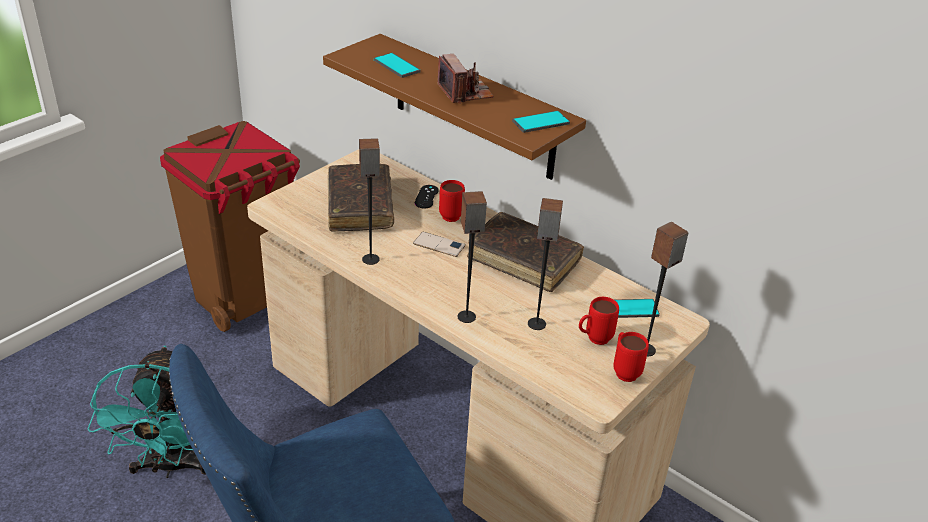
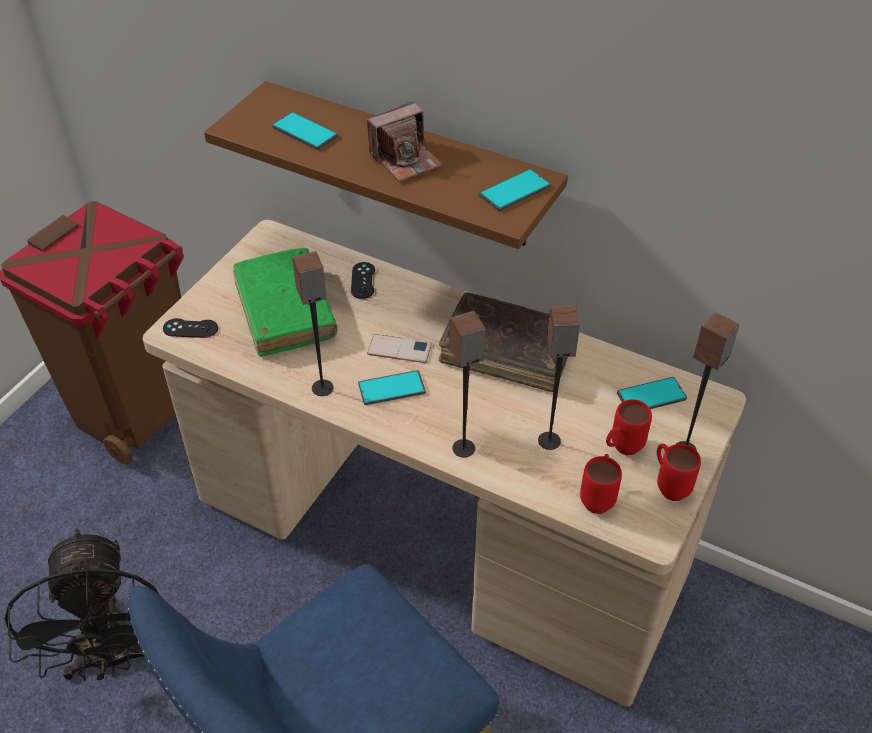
camera: 10 degrees left, 10 degrees up
(170, 466) = (113, 660): turquoise fan -> black fan
(285, 205) = (190, 328): none -> black game controller
(360, 206) = (285, 311): brown book -> green book
(424, 268) = (391, 388): none -> phone
(453, 215) = (403, 301): red mug -> red mug (598, 497)
(465, 92) = (405, 160): camera -> camera turned 90 degrees clockwise

